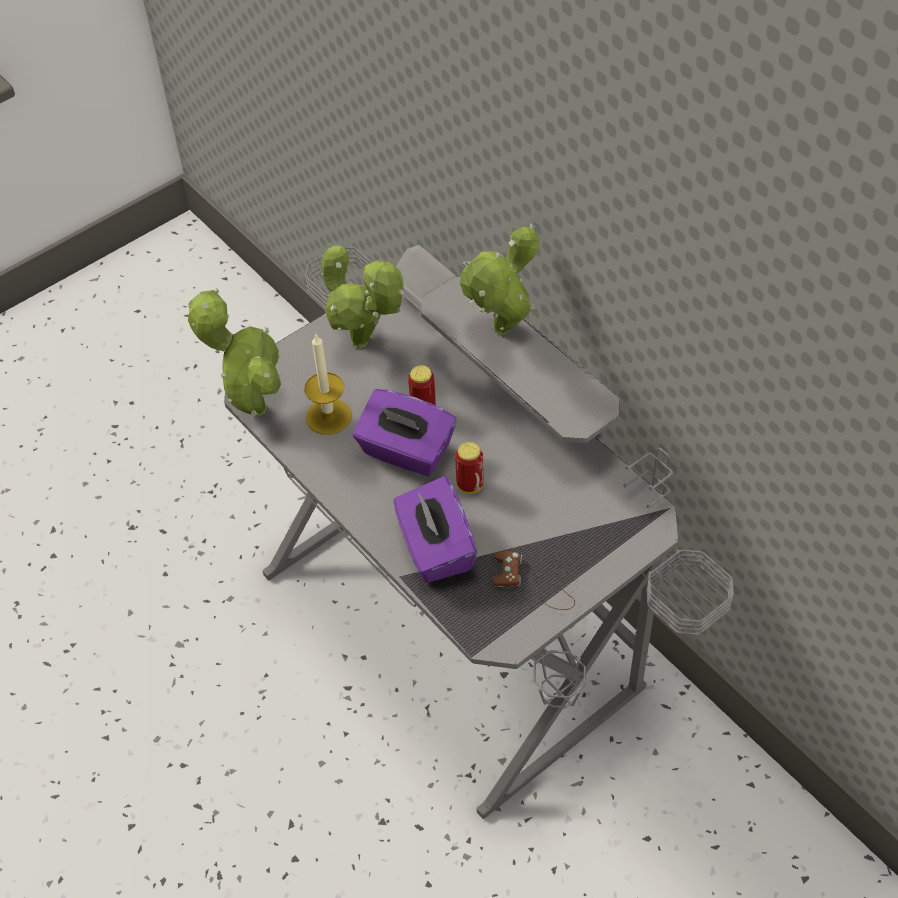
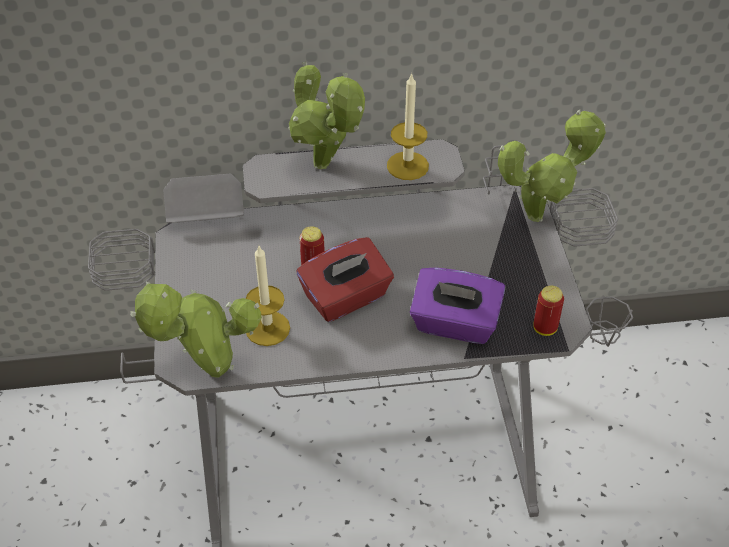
camera: 60 degrees left, 5 degrees down
(365, 345) = (214, 272): potted plant -> potted plant (541, 214)
(406, 451) = (346, 298): purple tissue box -> red tissue box
(470, 485) = (410, 277): can -> can (545, 328)
(539, 579) = (526, 280): brown game controller -> none
(554, 391) = (407, 166): none -> candle

